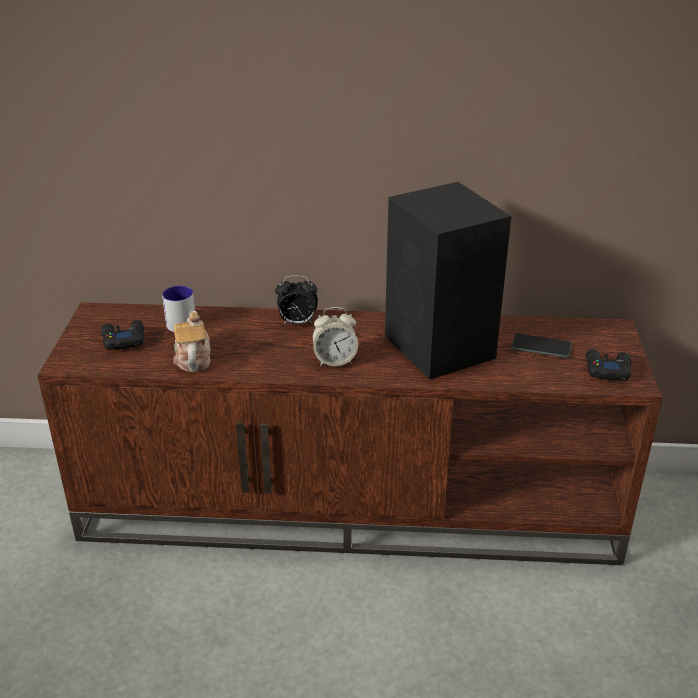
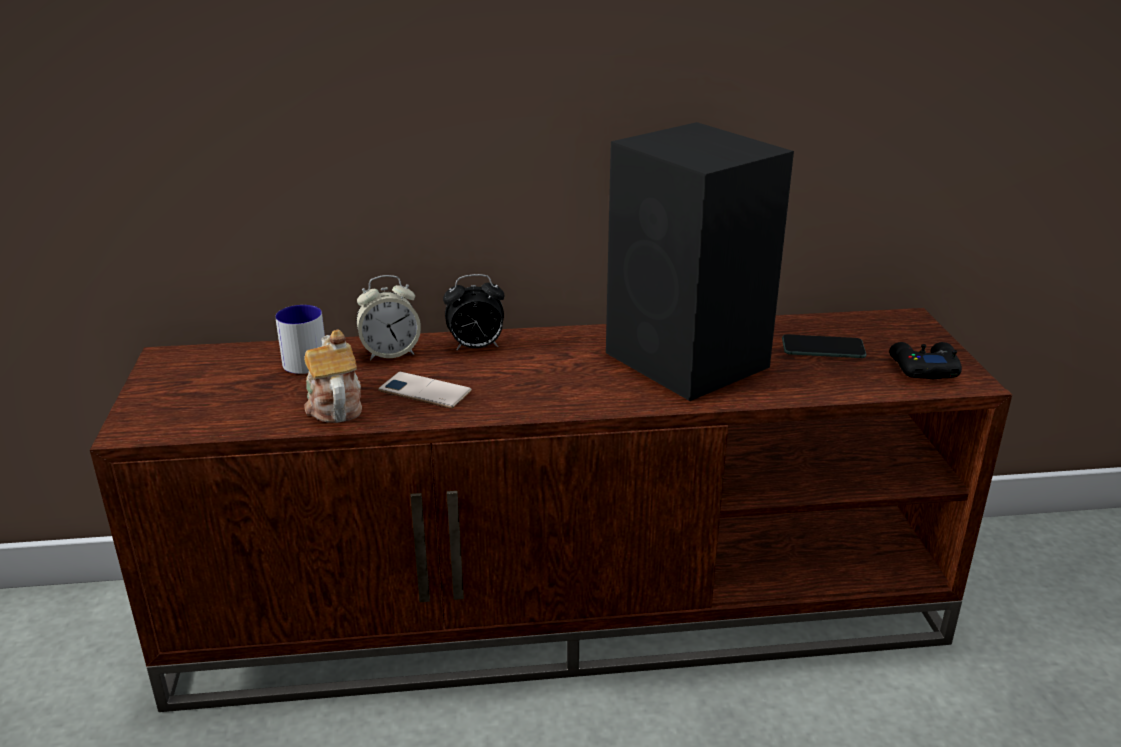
camera: 10 degrees left, 5 degrees down
(123, 340) = (220, 390): black game controller -> none
(254, 354) = (425, 391): none -> phone
(335, 360) = (546, 389): alarm clock -> alarm clock (390, 353)

